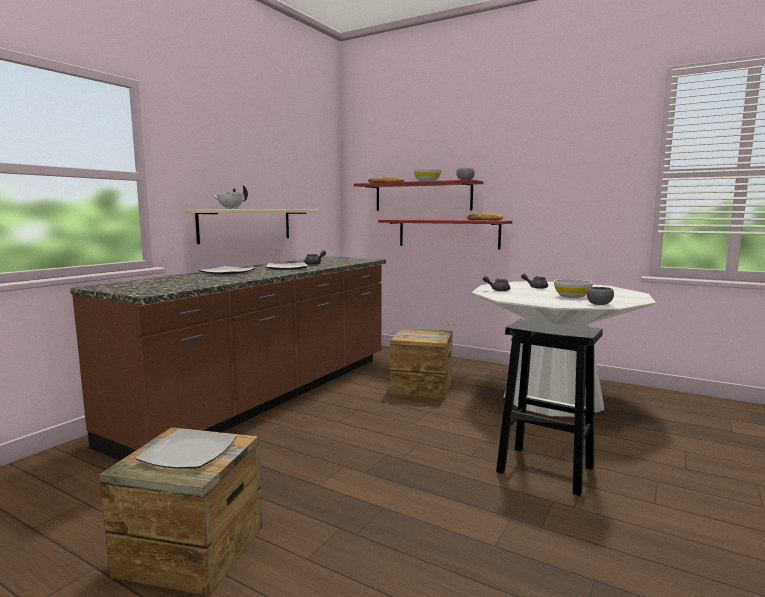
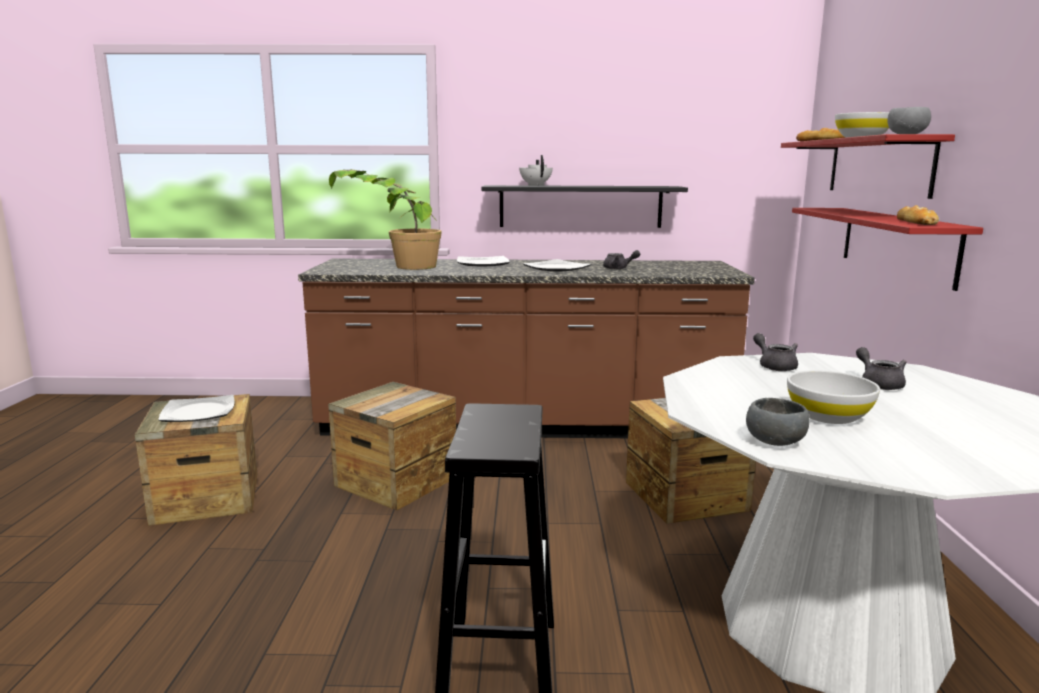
camera: 60 degrees right, 5 degrees up
(183, 282) = (394, 267): none -> potted plant
(246, 225) = (580, 206): beige shelf -> black shelf
(293, 454) = (396, 481): none -> crate

